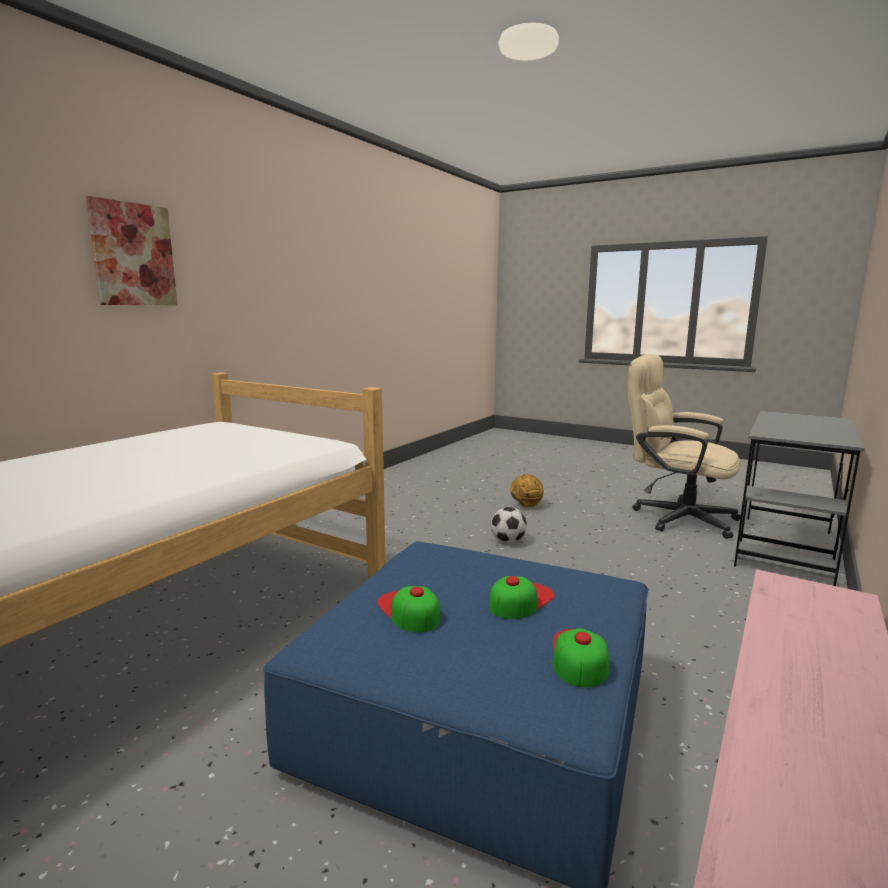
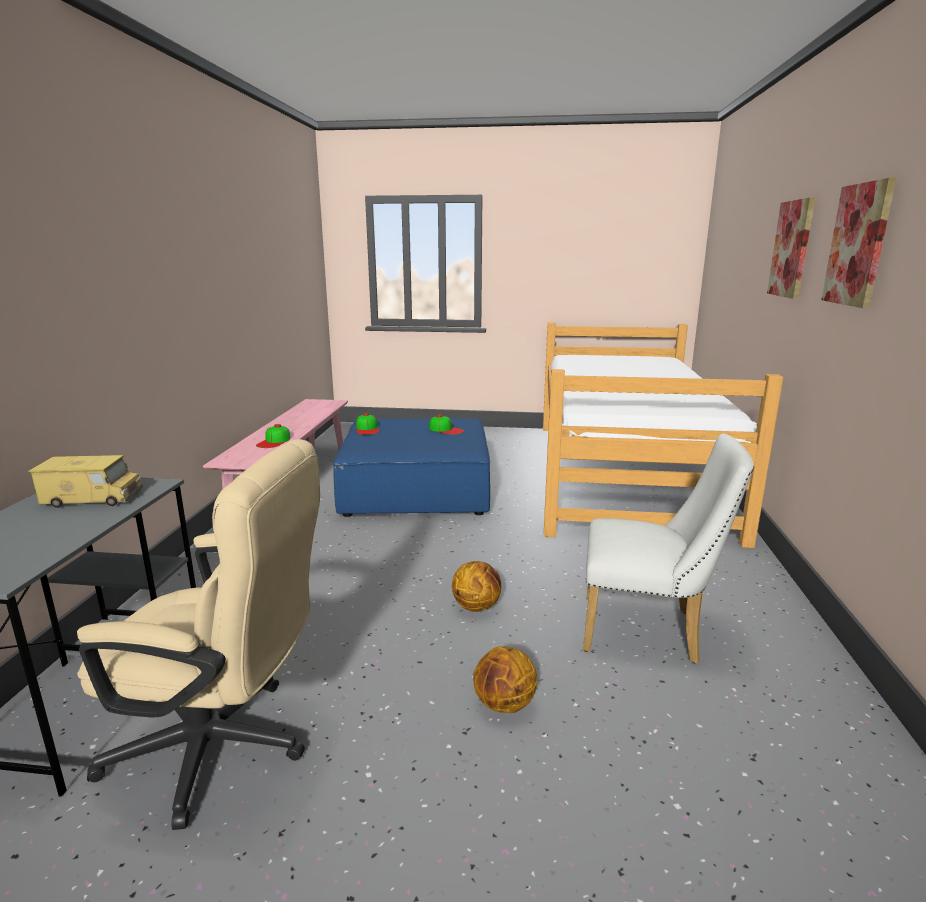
camera: 155 degrees right, 5 degrees up
(250, 261) = (858, 245): none -> picture
(411, 511) = (649, 631): none -> white chair
(508, 541) = (477, 606): football -> basketball
(521, 600) = (399, 439): cap -> cap (274, 441)
(800, 432) = (92, 498): none -> toy truck

